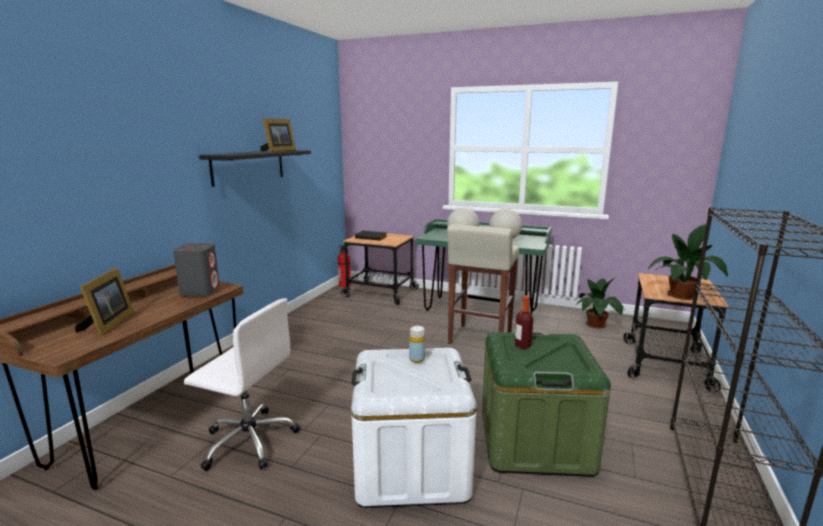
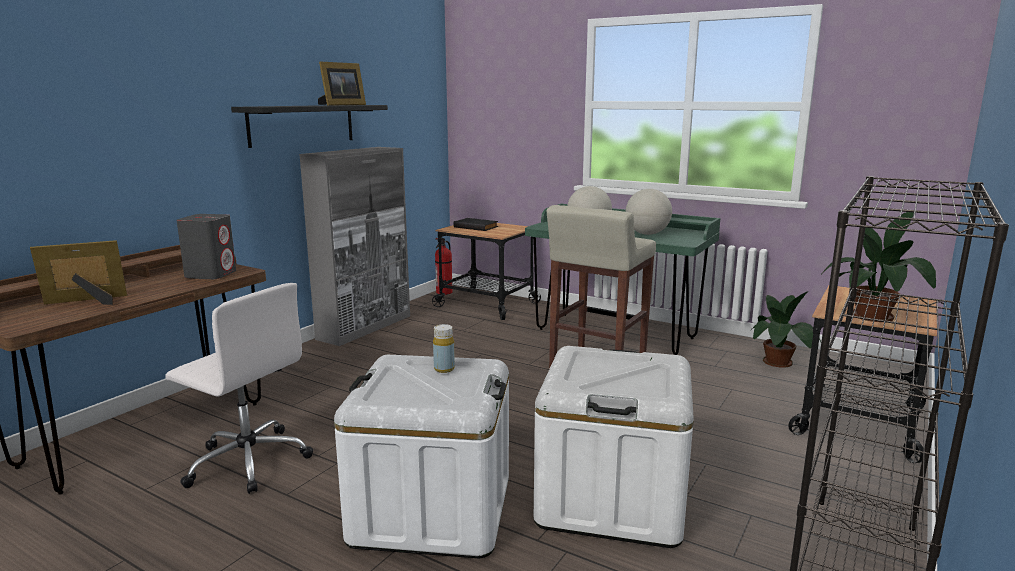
camera: 10 degrees right, 0 degrees up
(108, 324) = (88, 301): picture frame -> picture frame turned 120 degrees counterclockwise
(297, 317) = (365, 327): none -> grey cabinet
(522, 345) = (596, 364): bottle -> none
(535, 441) = (611, 498): green storage box -> white storage box

